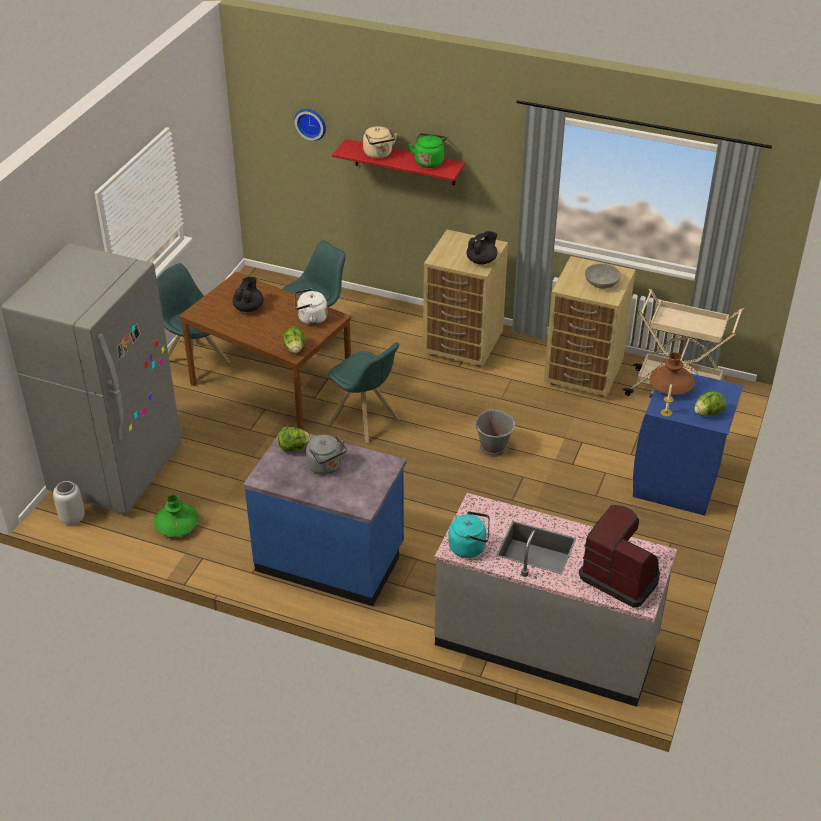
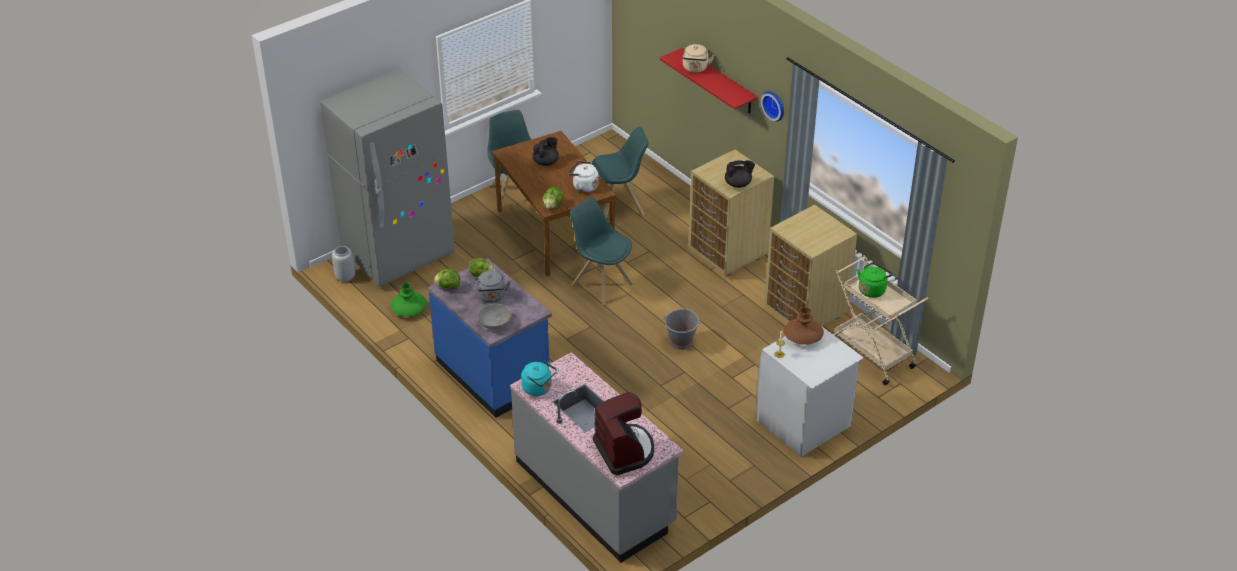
camera: 30 degrees right, 0 degrees up
(311, 123) = (661, 26): wall clock -> wall clock (774, 105)
(365, 420) = (601, 284): turquoise chair -> turquoise chair turned 150 degrees clockwise
(429, 161) = (729, 87): green kettle -> green kettle (872, 290)
(601, 283) = (817, 234): grey bowl -> grey bowl (495, 322)
(678, 482) = (803, 424): blue washing machine -> white washing machine
(708, 413) = (812, 367): lettuce -> lettuce (448, 287)

